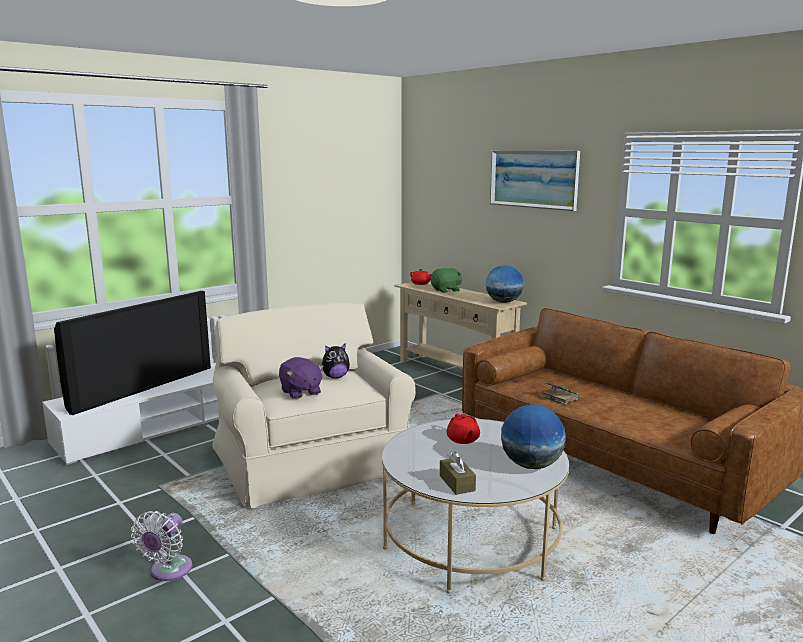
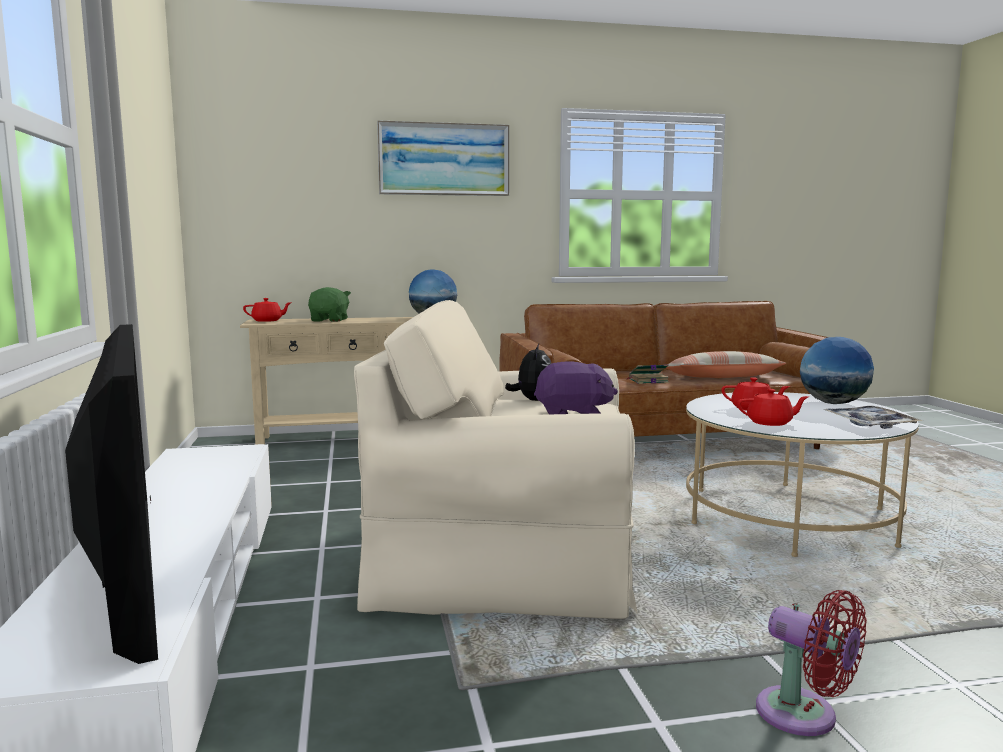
camera: 60 degrees left, 5 degrees down
(168, 571) = (804, 716): white fan -> red fan
(418, 449) = (770, 423): none -> red teapot
(457, 483) = (870, 424): brown tissue box -> tray
(631, 419) = (722, 377): none -> pillow

